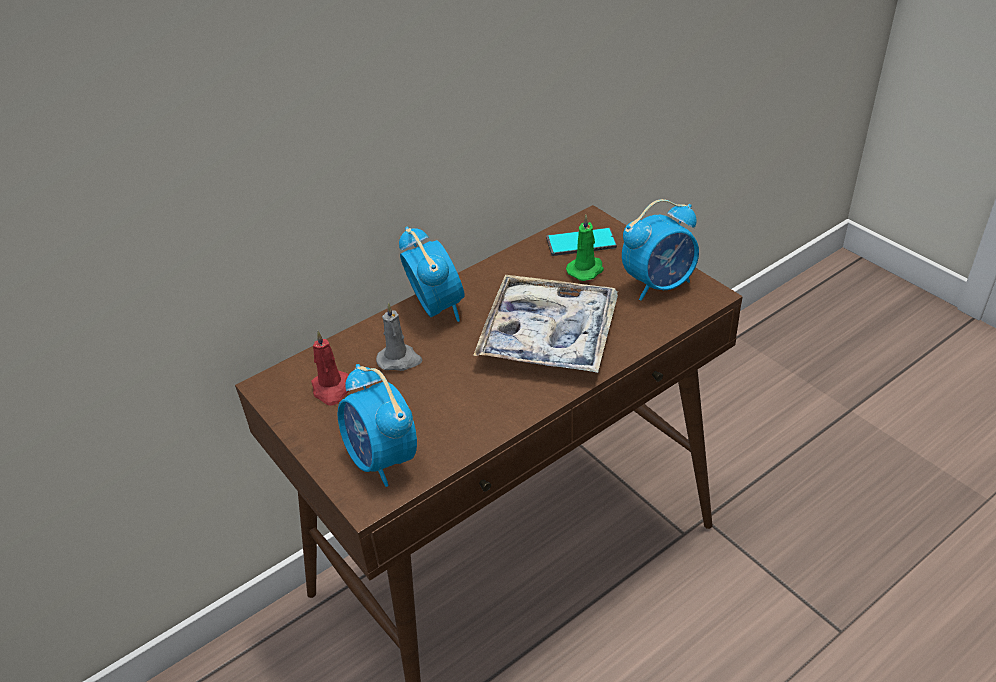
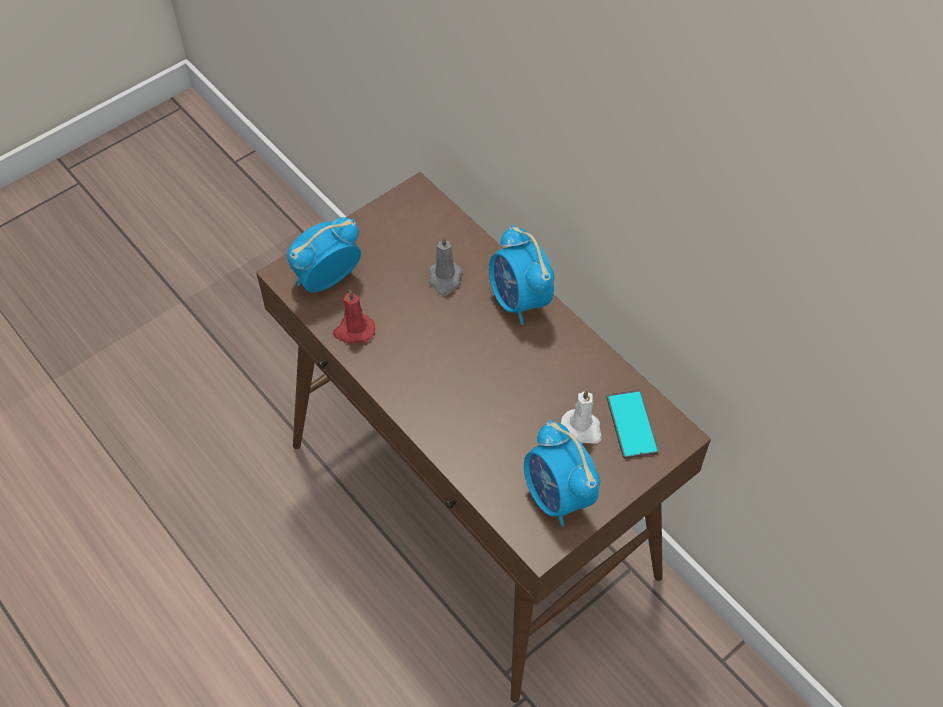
camera: 85 degrees right, 15 degrees up
(331, 389) = (410, 235): red candle -> red candle (354, 331)
(436, 307) = (519, 301): alarm clock -> alarm clock turned 90 degrees clockwise
(548, 335) = (476, 393): tray -> none
(586, 270) = (582, 428): green candle -> white candle

